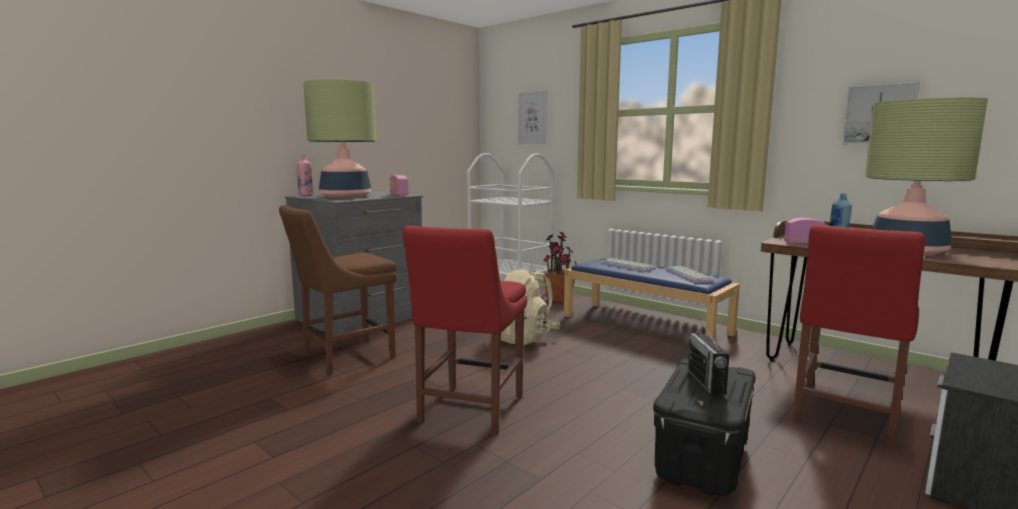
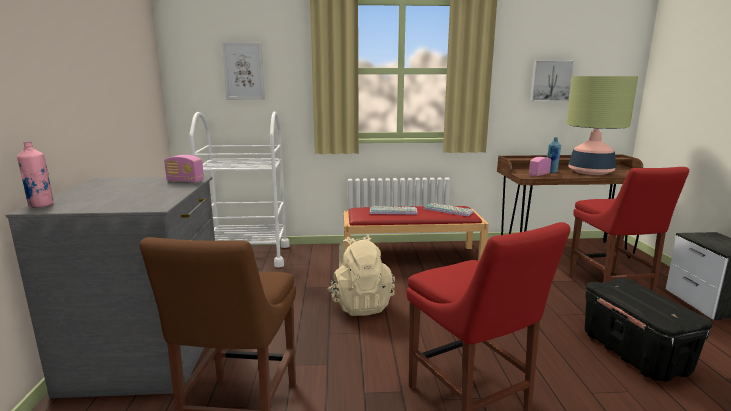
camera: 45 degrees left, 5 degrees up
(345, 196) = (126, 197): table lamp -> none
(559, 299) = (309, 253): potted plant -> none
(646, 324) = (412, 257): blue bench -> red bench
(705, 382) = (640, 298): radio -> none

